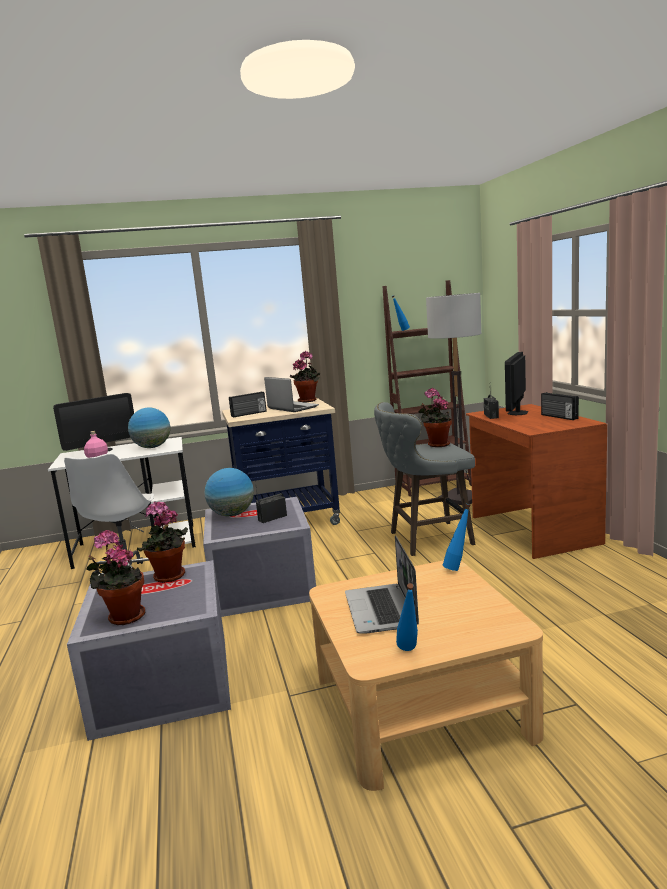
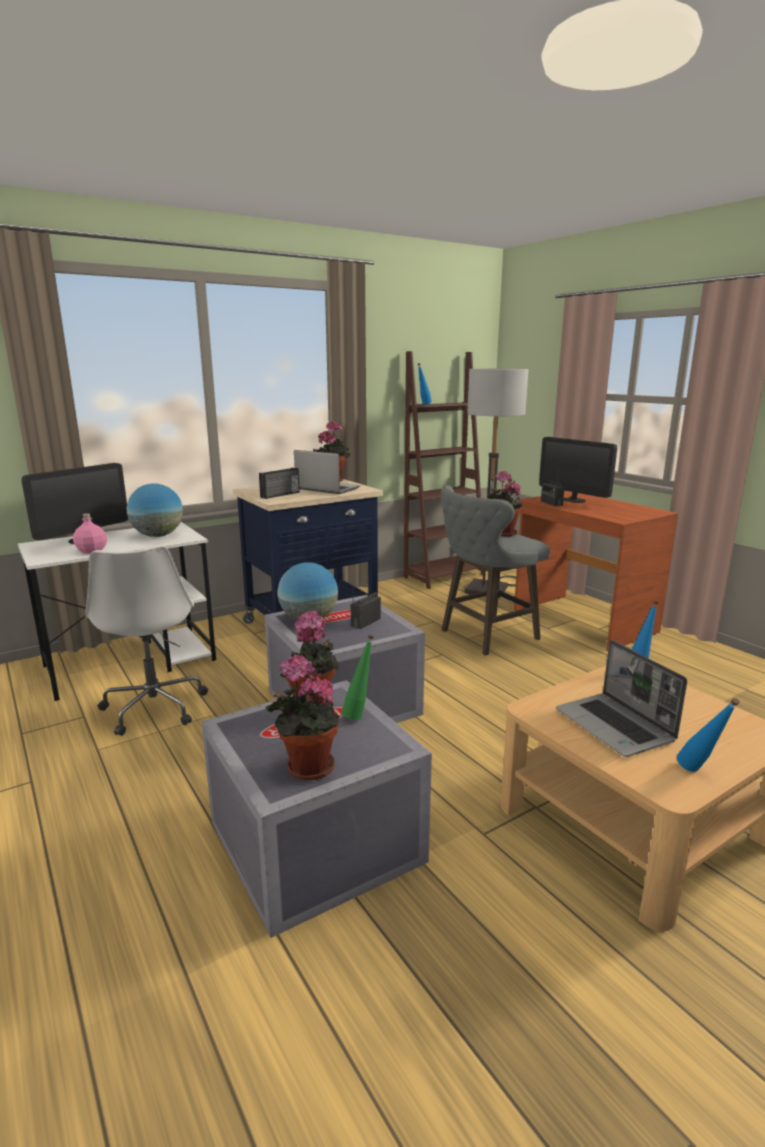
camera: 20 degrees left, 5 degrees up
(195, 585) = (359, 714): none -> green bottle
(517, 413) = (574, 500): monitor -> monitor turned 45 degrees counterclockwise
(558, 417) = (622, 505): radio -> none

